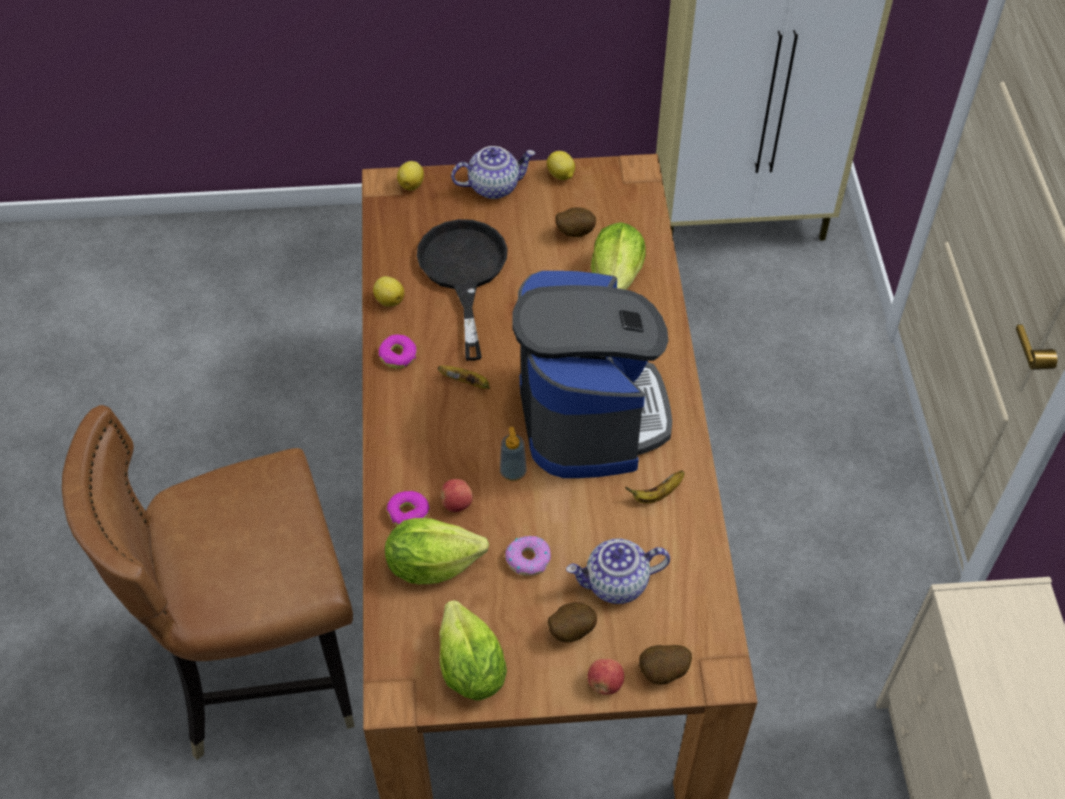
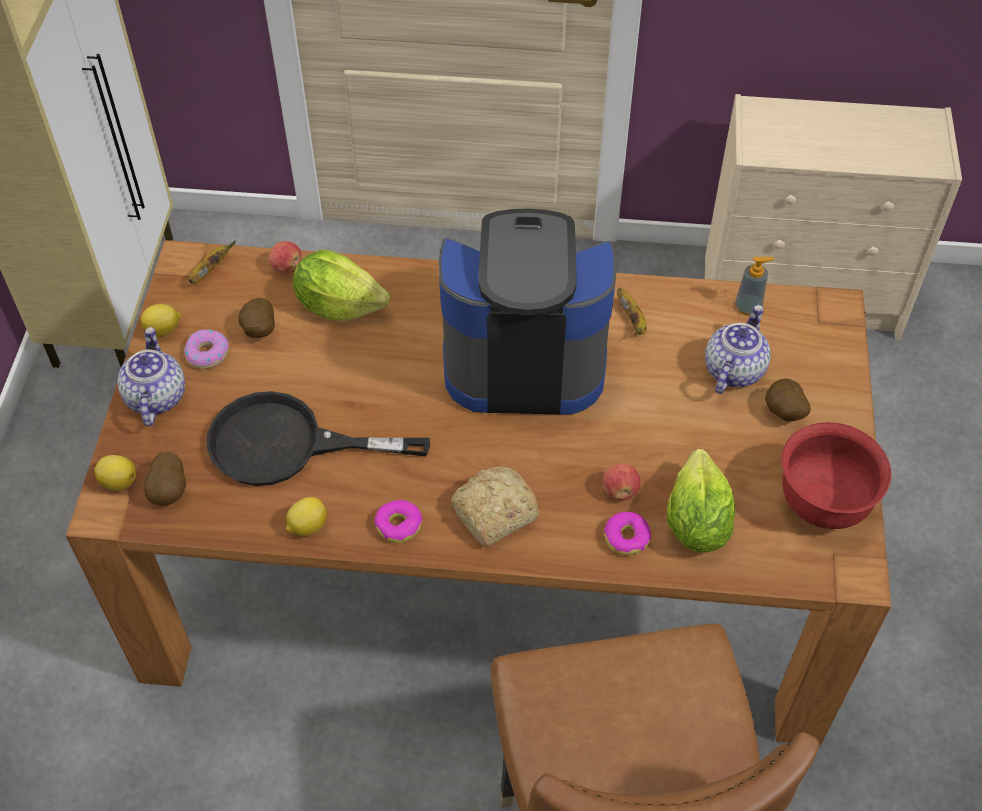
camera: 80 degrees left, 0 degrees up
(418, 415) = (492, 513): none -> bread
(467, 383) = (455, 461): banana -> banana (210, 270)
(470, 668) = (823, 502): lettuce -> red bowl
(513, 472) = (586, 434): soap dispenser -> soap dispenser (748, 307)
(528, 559) = (697, 436): donut -> donut (207, 353)
(605, 683) = (842, 395): apple -> apple (287, 267)
(616, 584) = (733, 369): teapot -> teapot turned 150 degrees counterclockwise
(663, 673) = (832, 350): potato -> potato (170, 491)

